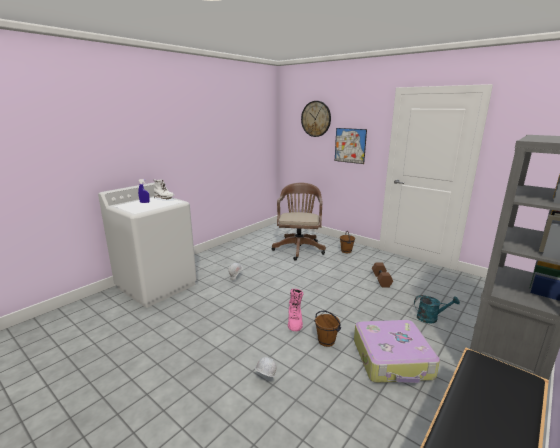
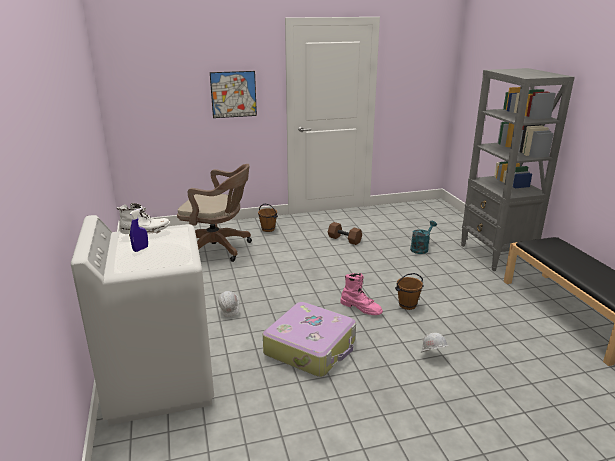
camera: 55 degrees left, 5 degrees up
(299, 248) = (218, 248): brown office chair -> brown office chair turned 150 degrees clockwise
(316, 119) = (172, 61): wall clock -> none
(392, 359) = (455, 287): suitcase -> suitcase (311, 348)

